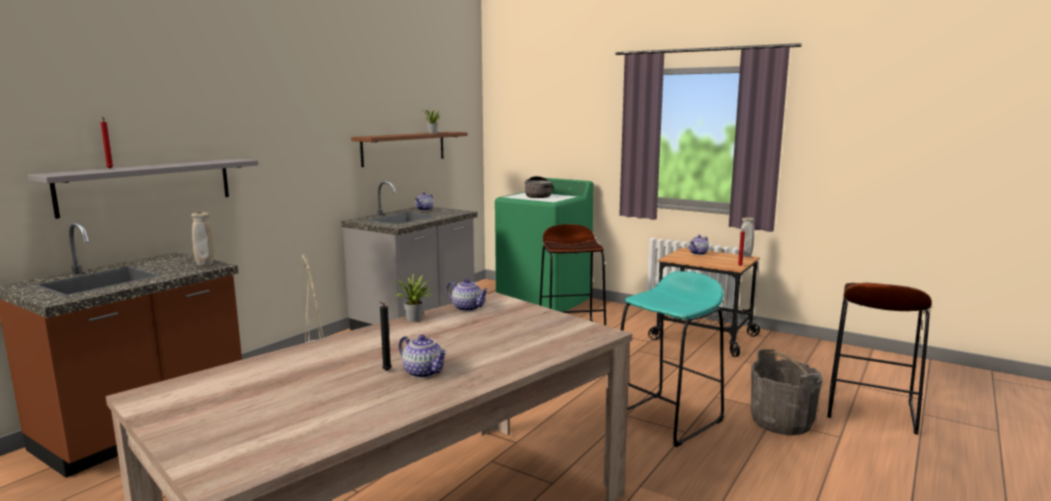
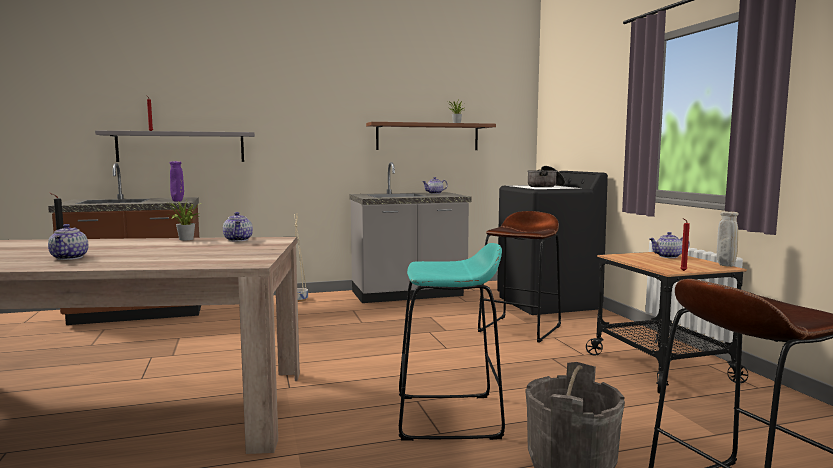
camera: 40 degrees right, 5 degrees down
(205, 265) = (177, 201): beige vase -> purple vase
(544, 301) = (548, 303): green washing machine -> black washing machine

